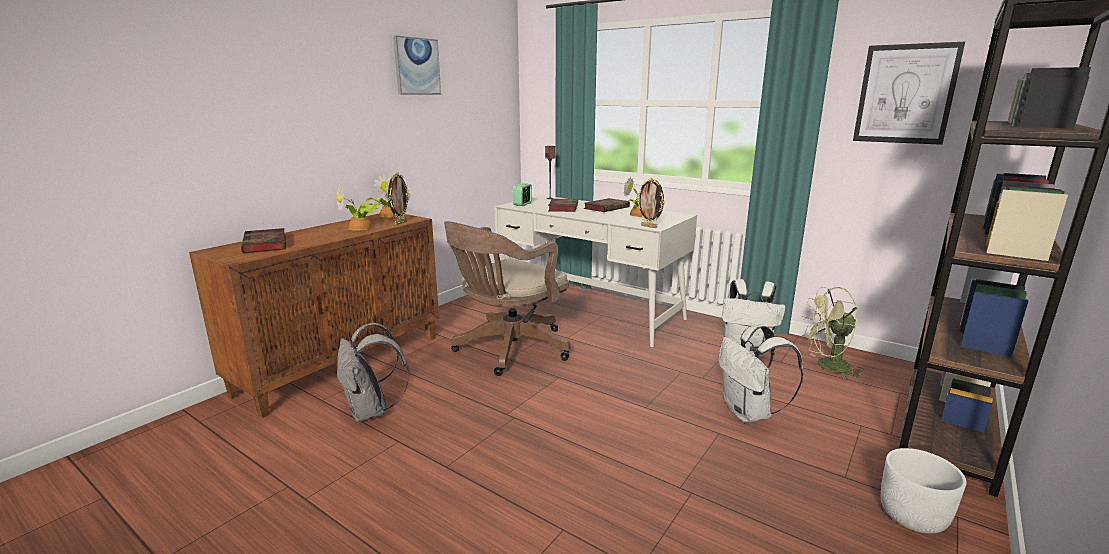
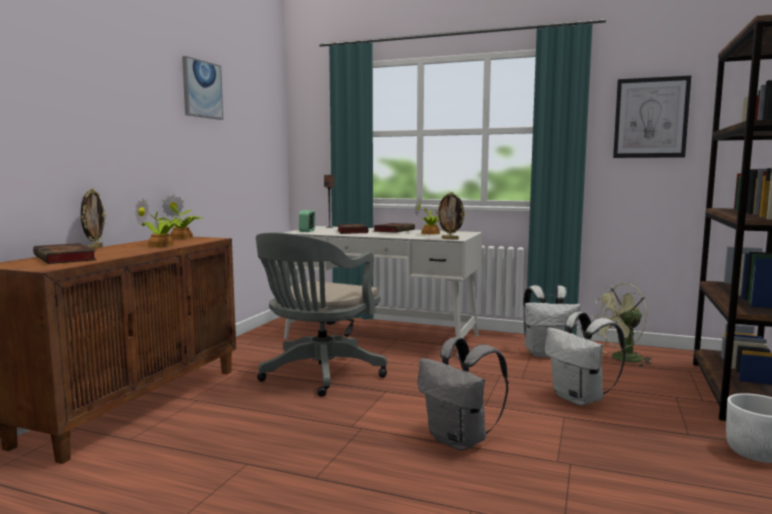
camera: 15 degrees left, 10 degrees down
(371, 412) = (198, 442): grey backpack -> grey backpack (460, 441)
(400, 223) = (201, 241): picture frame -> picture frame (95, 248)
(508, 350) = (319, 374): brown office chair -> grey office chair

